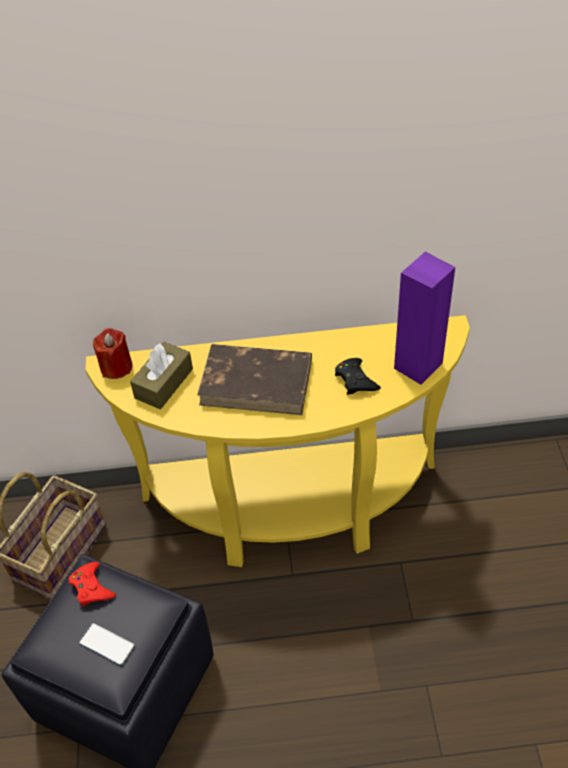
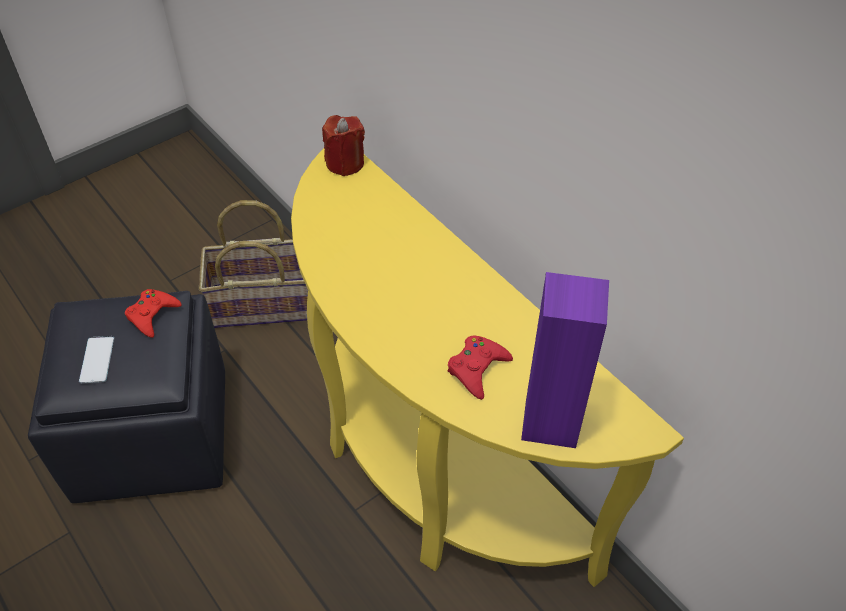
camera: 55 degrees right, 0 degrees up
(164, 383) = (349, 208): brown tissue box -> none
(257, 382) = (406, 281): brown book -> none
(355, 380) = (477, 369): black game controller -> red game controller

